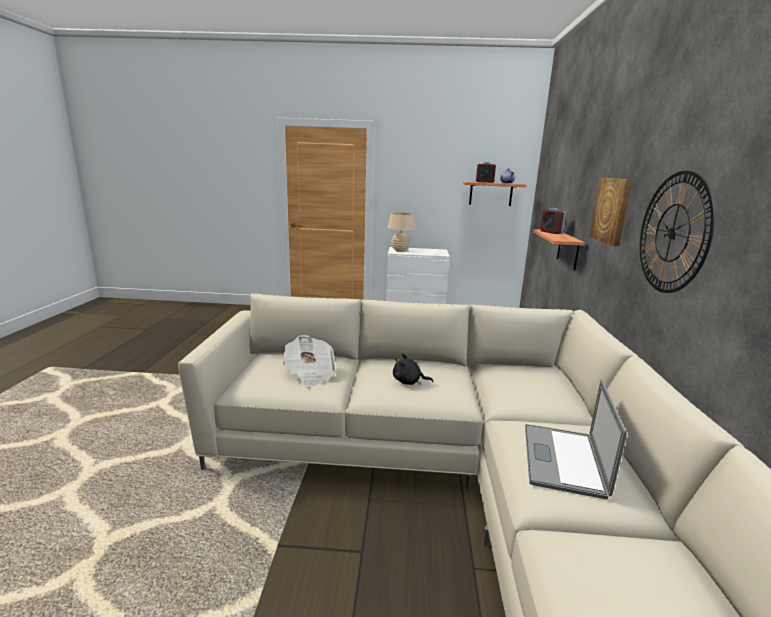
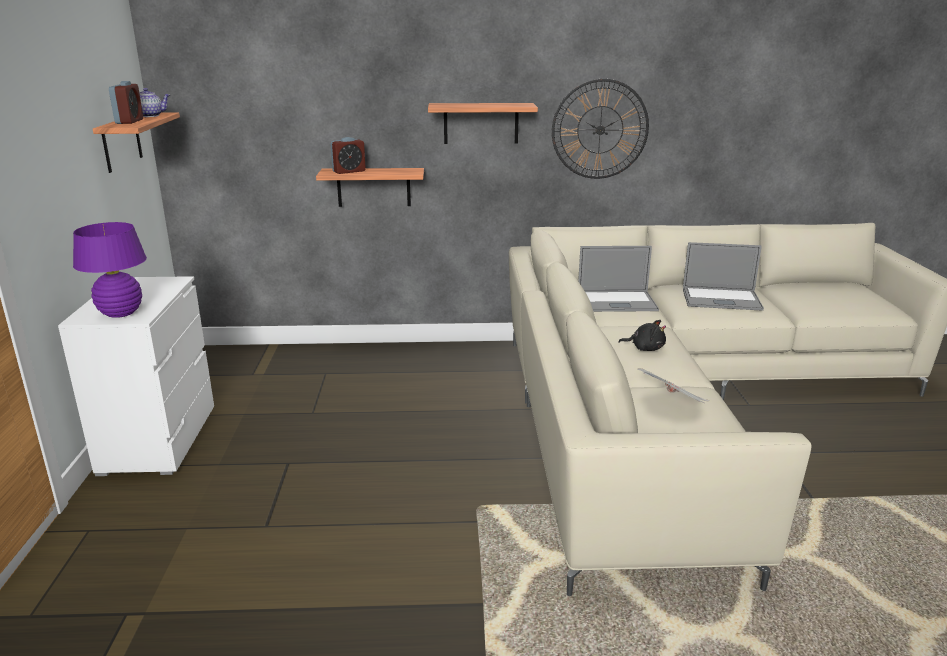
camera: 95 degrees left, 5 degrees up
(400, 250) = (121, 313): beige table lamp -> purple table lamp
(409, 382) = (645, 348): black plush toy -> black plush toy turned 75 degrees counterclockwise
(523, 388) = (616, 302): none -> laptop
(611, 210) = (481, 123): picture -> shelf

